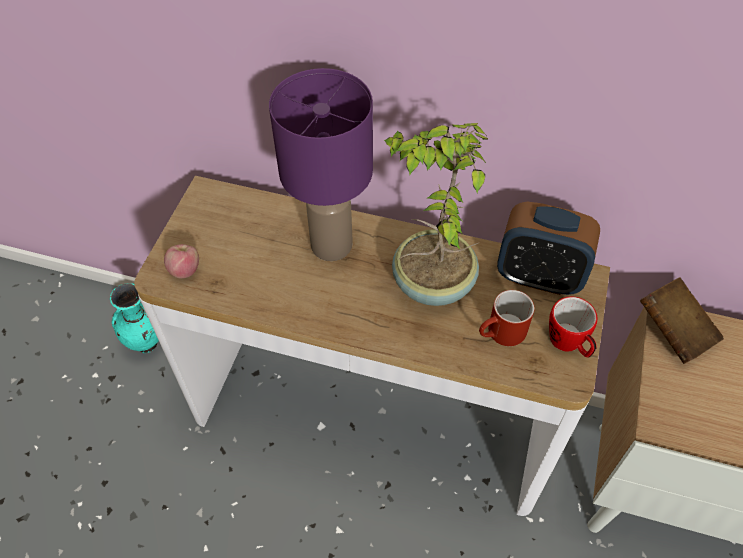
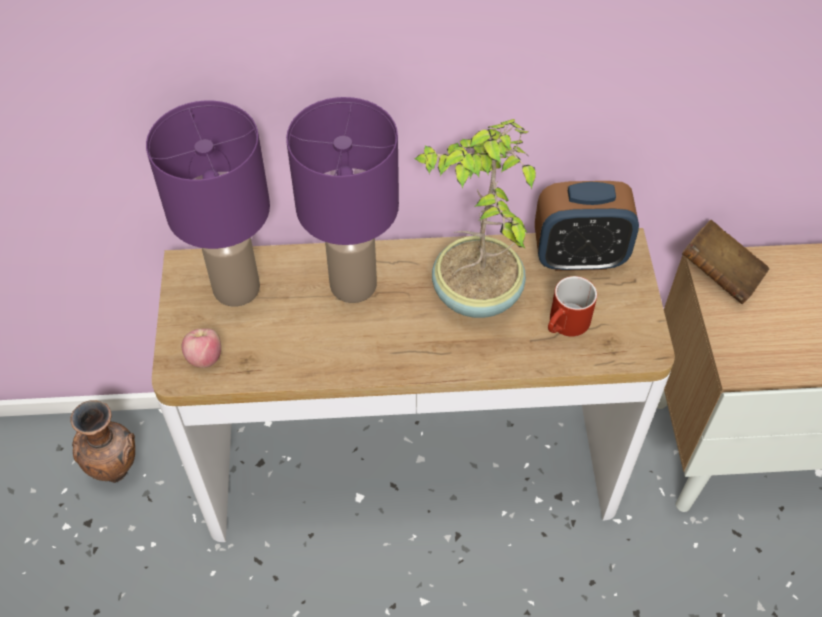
camera: 20 degrees left, 0 degrees up
(148, 344) = (117, 470): turquoise vase -> brown vase
(235, 221) = (235, 289): none -> purple table lamp
(569, 344) = (634, 316): mug -> none

